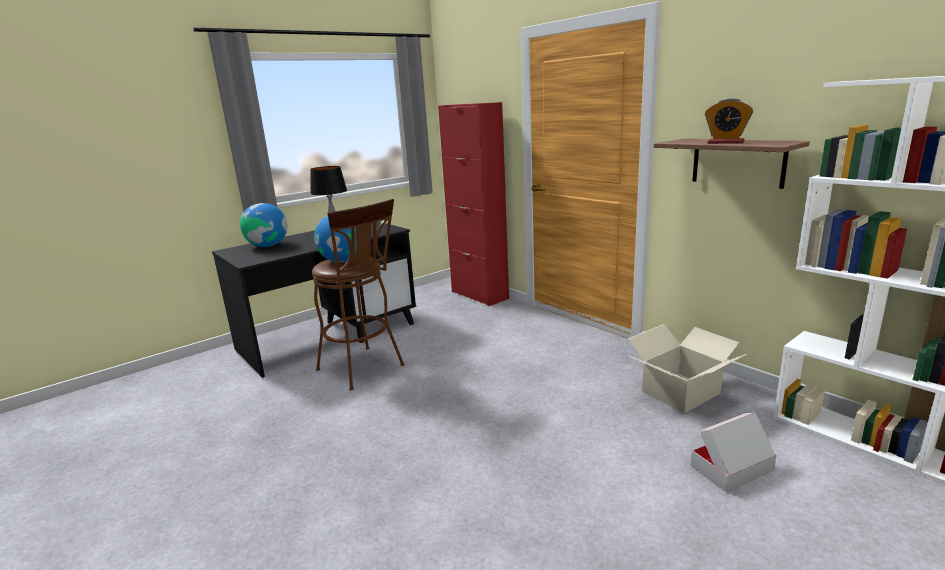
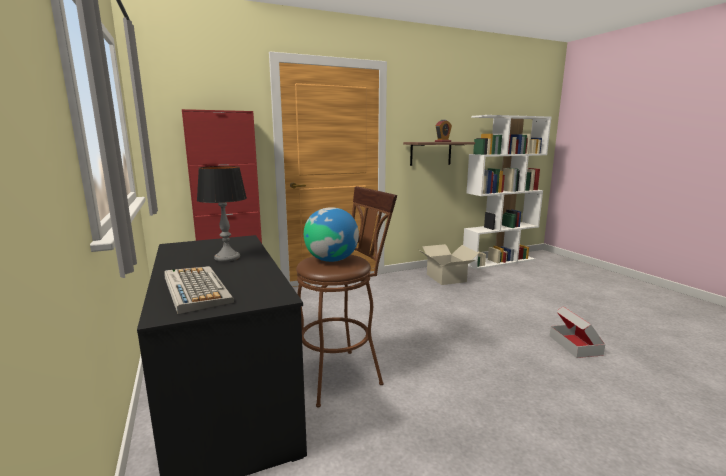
camera: 75 degrees left, 5 degrees down
(267, 246) = (195, 289): globe -> keyboard
(731, 468) = (514, 285): cardboard box -> cardboard box (575, 345)

